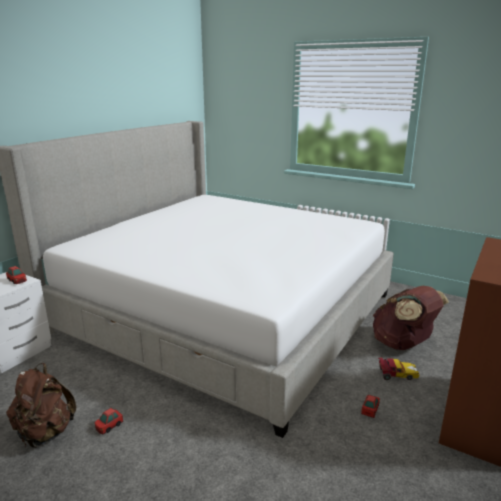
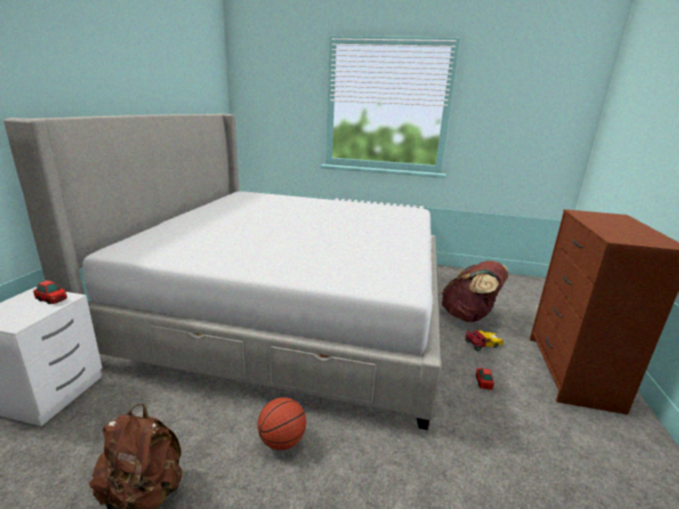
camera: 20 degrees left, 0 degrees up
(109, 426) = (228, 464): toy car -> none
(156, 419) = (282, 441): none -> basketball

